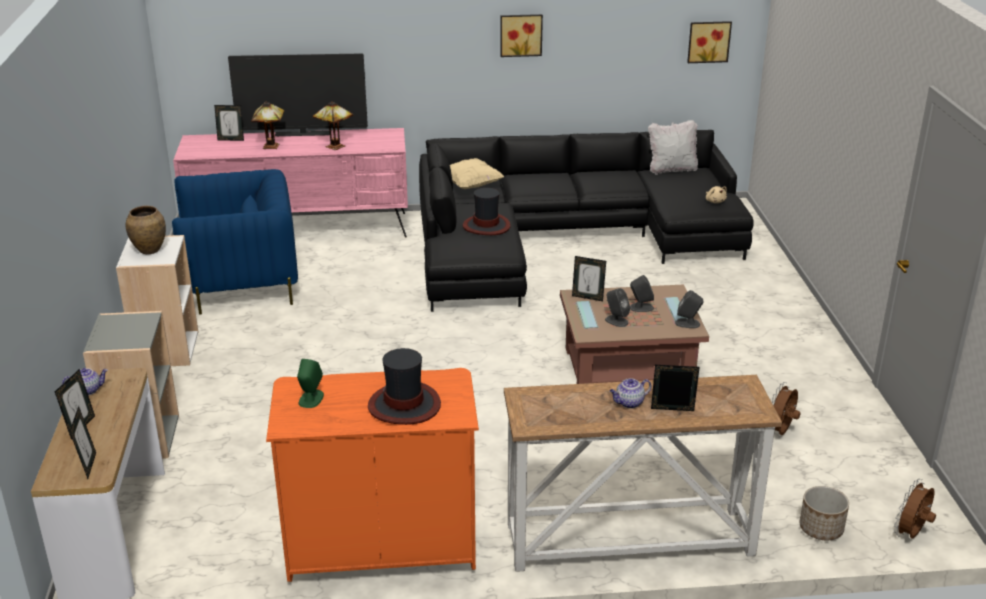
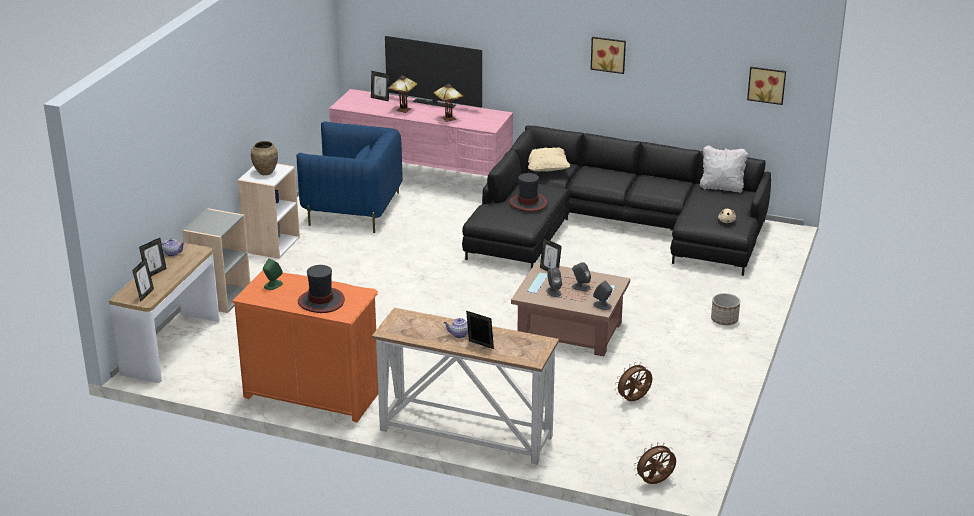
camera: 25 degrees right, 0 degrees up
(821, 529) = (597, 462): planter -> planter (724, 320)

